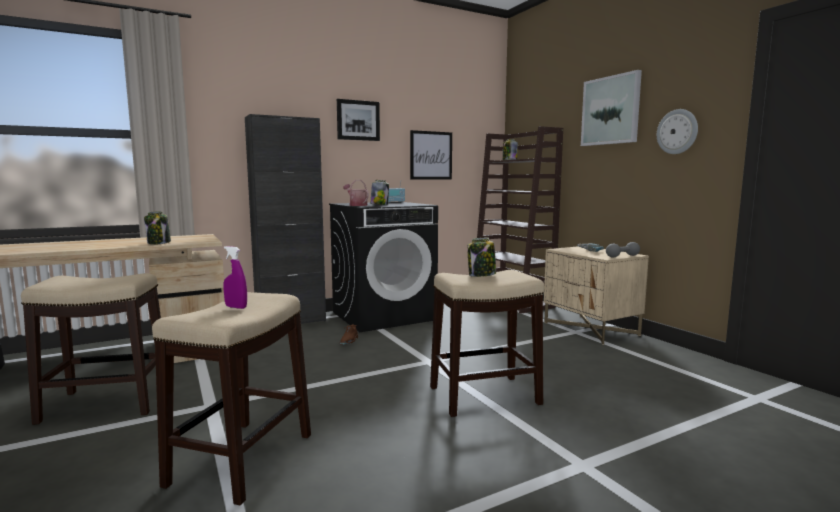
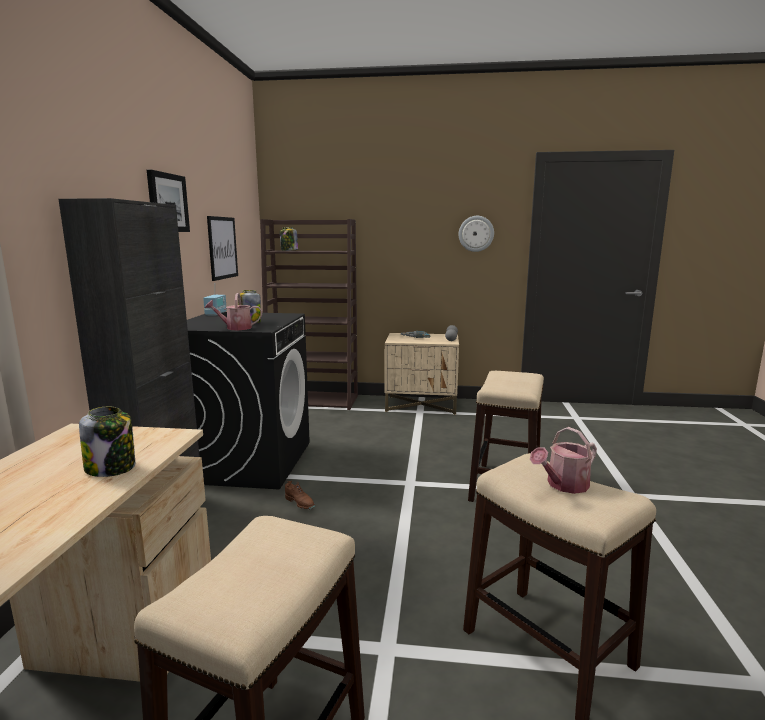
camera: 55 degrees left, 5 degrees up
(236, 307) = (563, 485): purple spray bottle -> watering can
(481, 275) = (502, 382): jar -> none
(610, 110) = (409, 208): picture -> none

